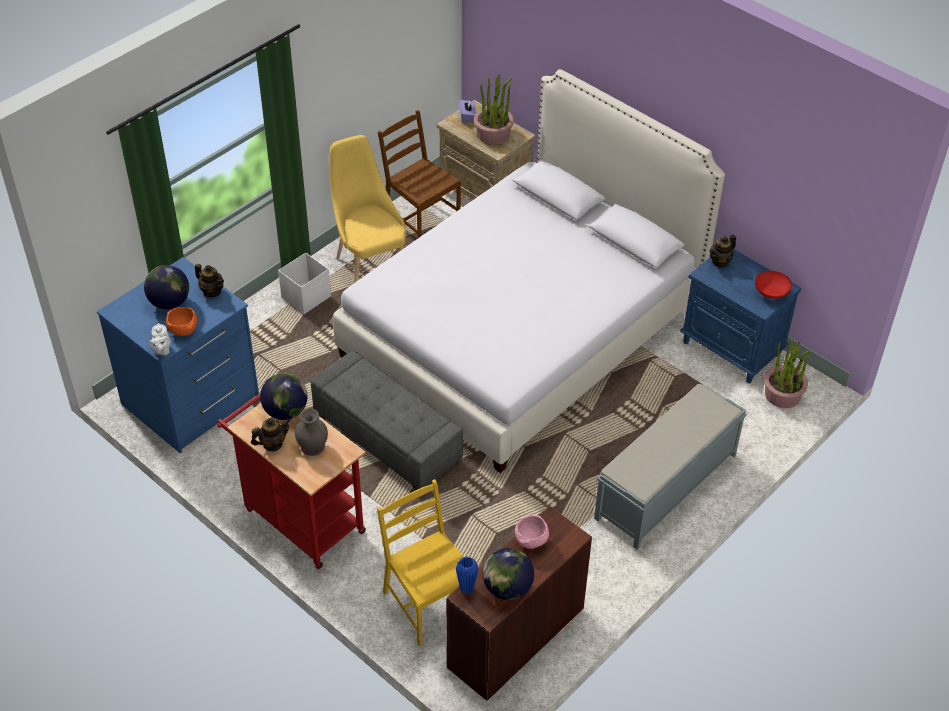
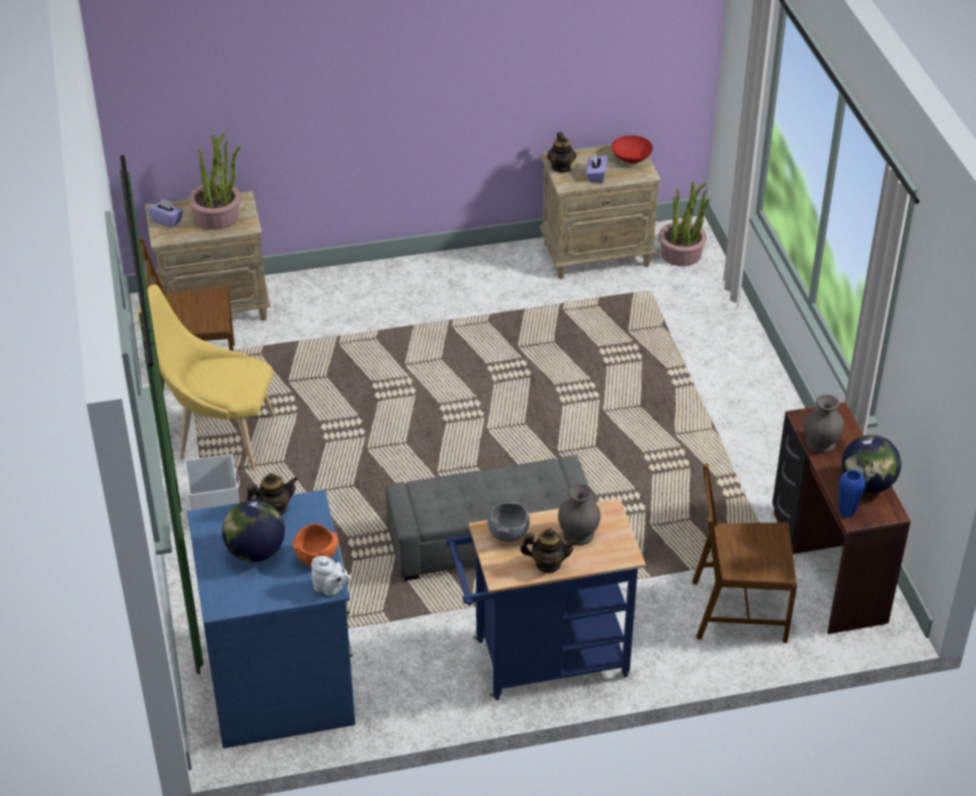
camera: 55 degrees left, 5 degrees down
(272, 444) = (548, 564): teapot -> teapot turned 90 degrees clockwise
(286, 411) = (508, 534): globe -> grey bowl
(299, 517) = (541, 661): red cart -> blue cart
(428, 603) = (738, 610): yellow chair -> brown chair
(522, 330) = (437, 373): white bed -> none
(531, 541) = (821, 443): pink bowl -> grey vase
(665, 487) = (727, 380): grey bench -> none
(730, 284) = (596, 176): none -> purple tissue box
(732, 349) = (597, 254): blue nightstand -> beige nightstand

